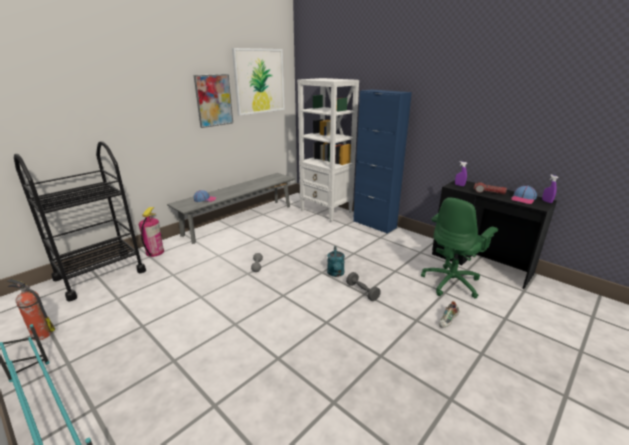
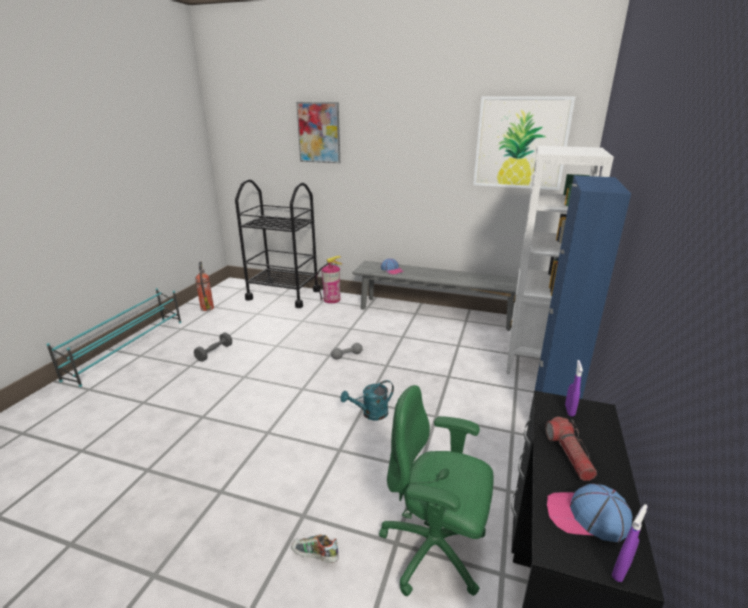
camera: 65 degrees right, 0 degrees up
(214, 100) = (442, 161): picture -> picture (319, 132)
(362, 292) = (343, 447): grey dumbbell -> grey dumbbell (214, 353)

